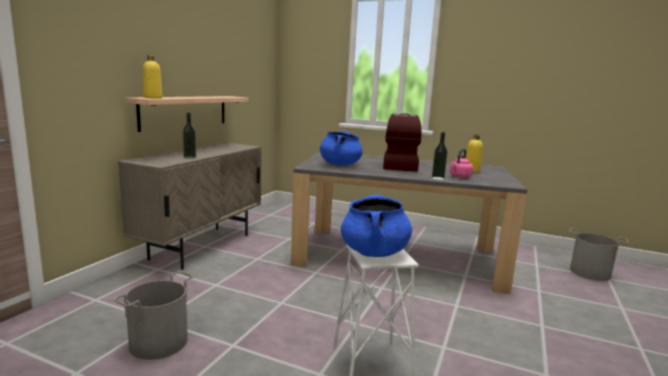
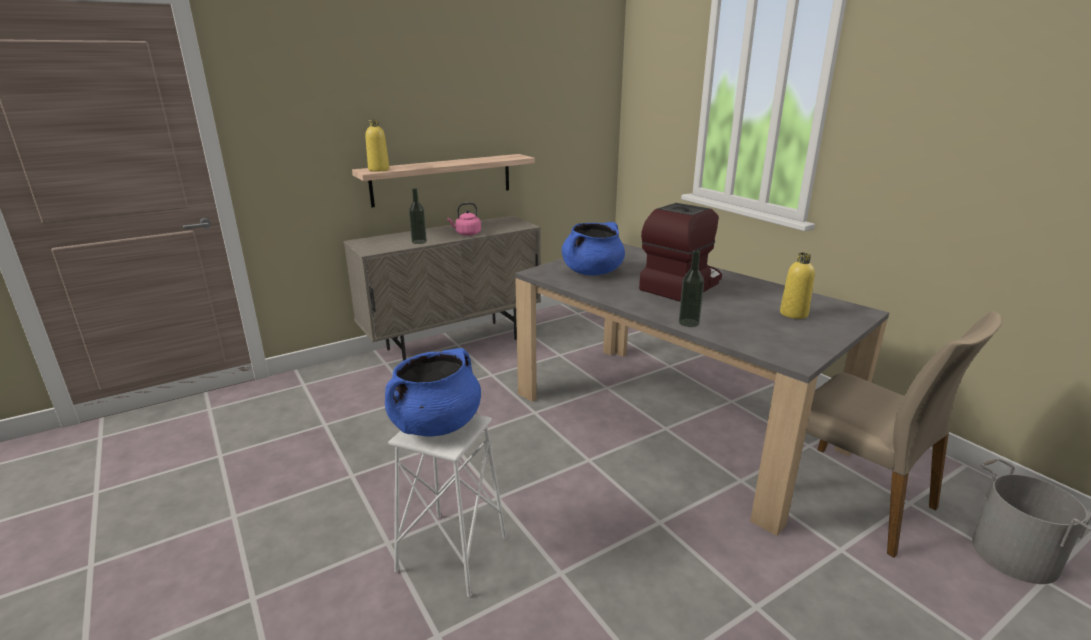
camera: 35 degrees right, 10 degrees up
(159, 342) = (301, 448): grey bucket -> none
(459, 176) = (737, 324): pink kettle -> pink kettle (467, 234)
(516, 269) = (853, 498): none -> beige chair

